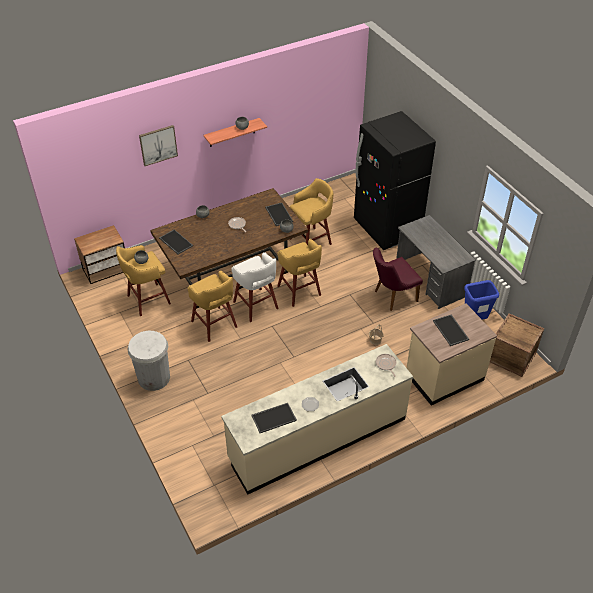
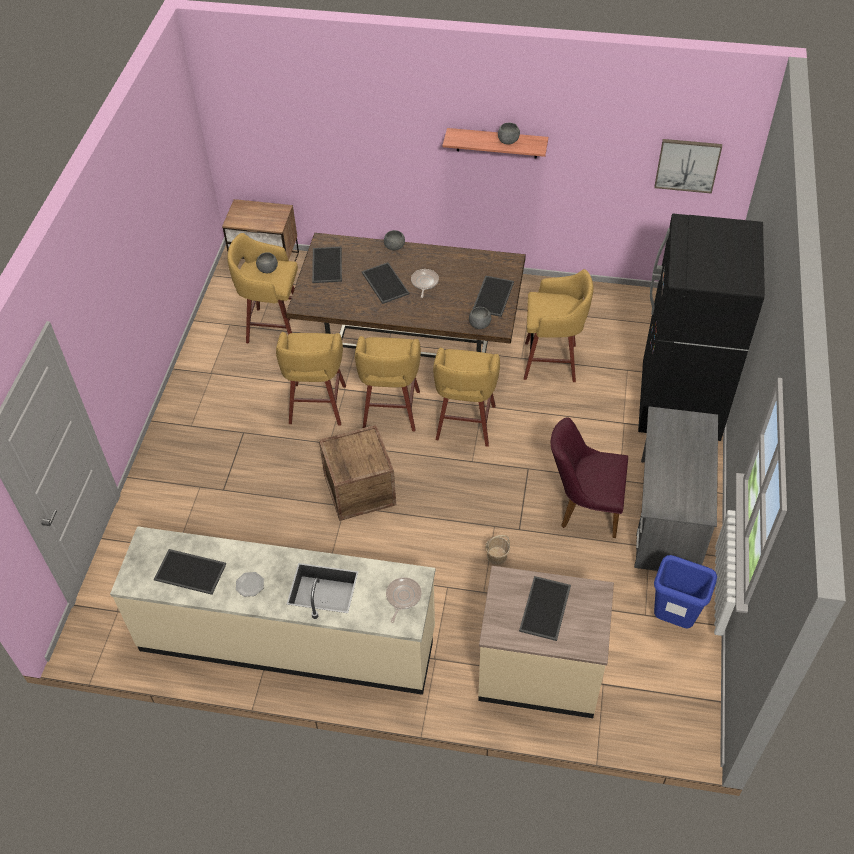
camera: 40 degrees right, 5 degrees up
(154, 378) = (185, 431): white trash can -> none
(158, 145) = (371, 115): picture -> picture (687, 165)
(217, 235) = (384, 283): none -> tray
(256, 306) = (391, 411): white stool -> yellow stool
(511, 356) = (673, 713): crate -> crate (359, 490)

